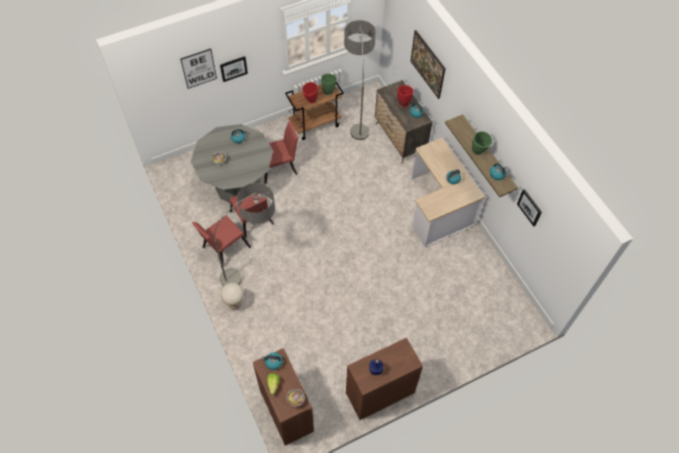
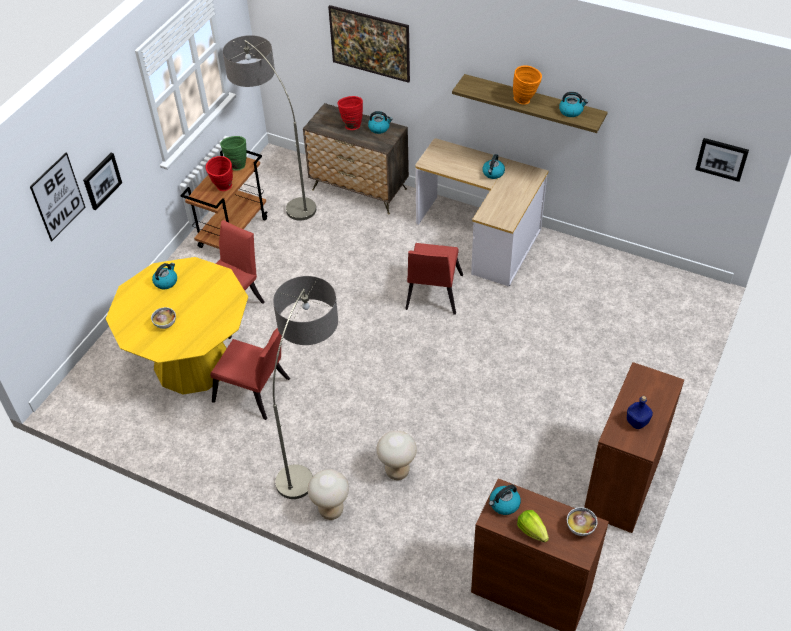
camera: 35 degrees left, 10 degrees down
(223, 248) = (247, 452): red chair -> red chair (432, 295)
(238, 185) = (193, 363): grey dining table -> yellow dining table
(280, 307) = (397, 471): none -> beige stool
(479, 152) = (526, 100): green vase -> orange vase
(530, 207) = (638, 125): picture -> picture (722, 159)

